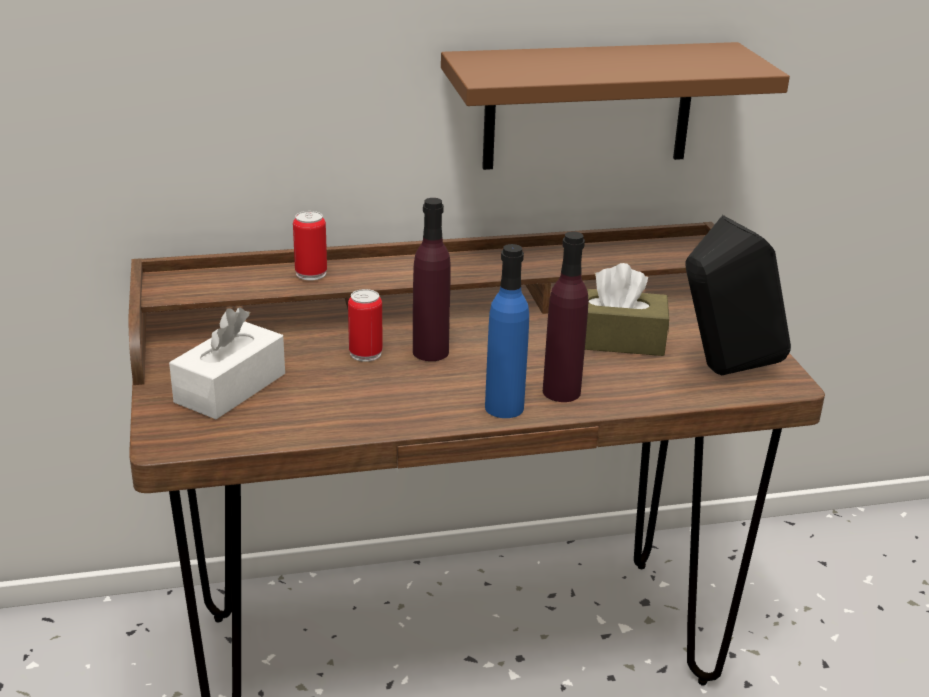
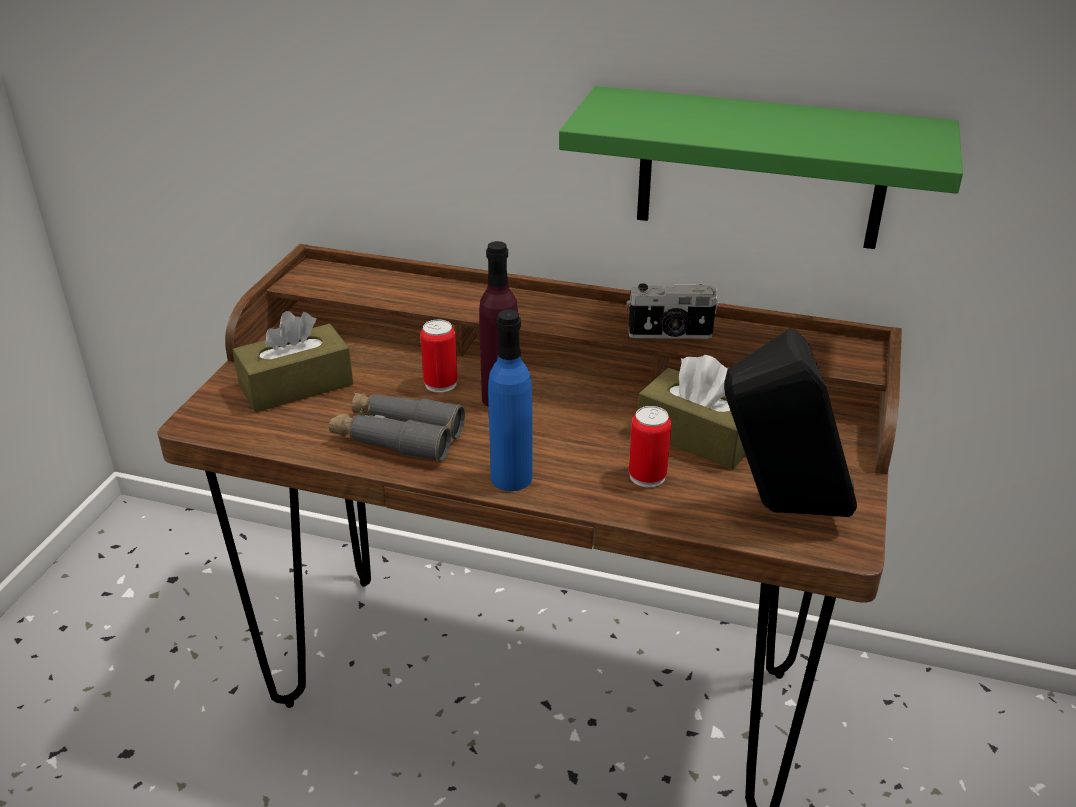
camera: 30 degrees right, 5 degrees up
(230, 388) = (296, 385): white tissue box -> brown tissue box
(311, 273) = (435, 292): can -> can (647, 476)
(373, 404) = (397, 437): none -> grey binoculars
(548, 264) = (670, 335): none -> camera
(561, 392) = (584, 478): purple bottle -> none
(588, 106) = (761, 169): brown shelf -> green shelf

